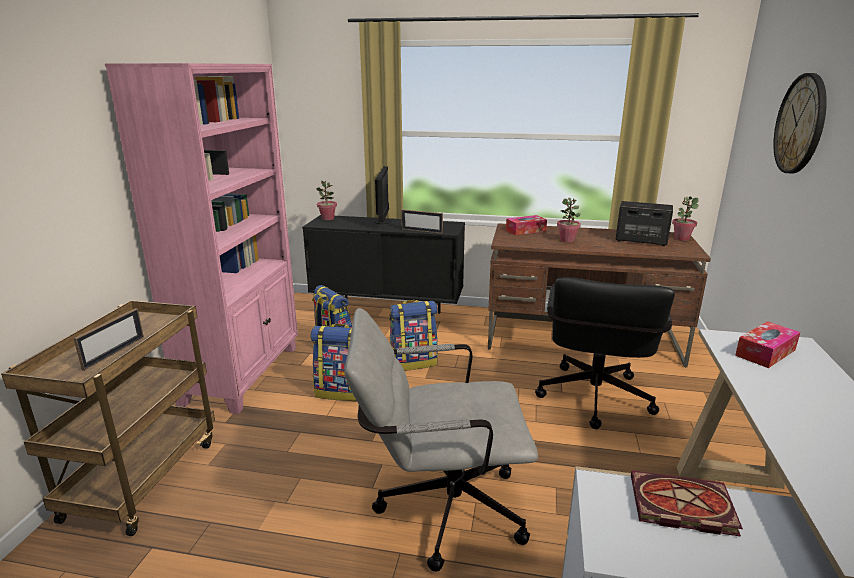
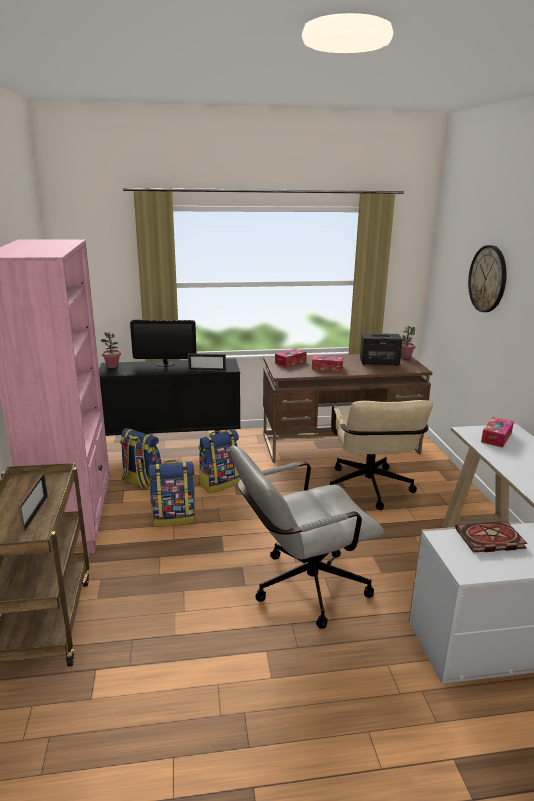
camera: 20 degrees left, 0 degrees up
(383, 221) = (165, 364): monitor -> monitor turned 105 degrees clockwise
(567, 240) = (327, 367): potted plant -> tissue box
(593, 402) = (370, 491): black office chair -> beige office chair

